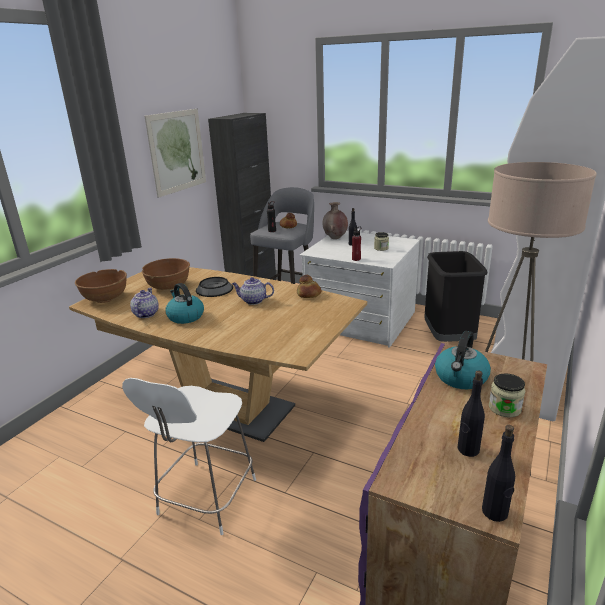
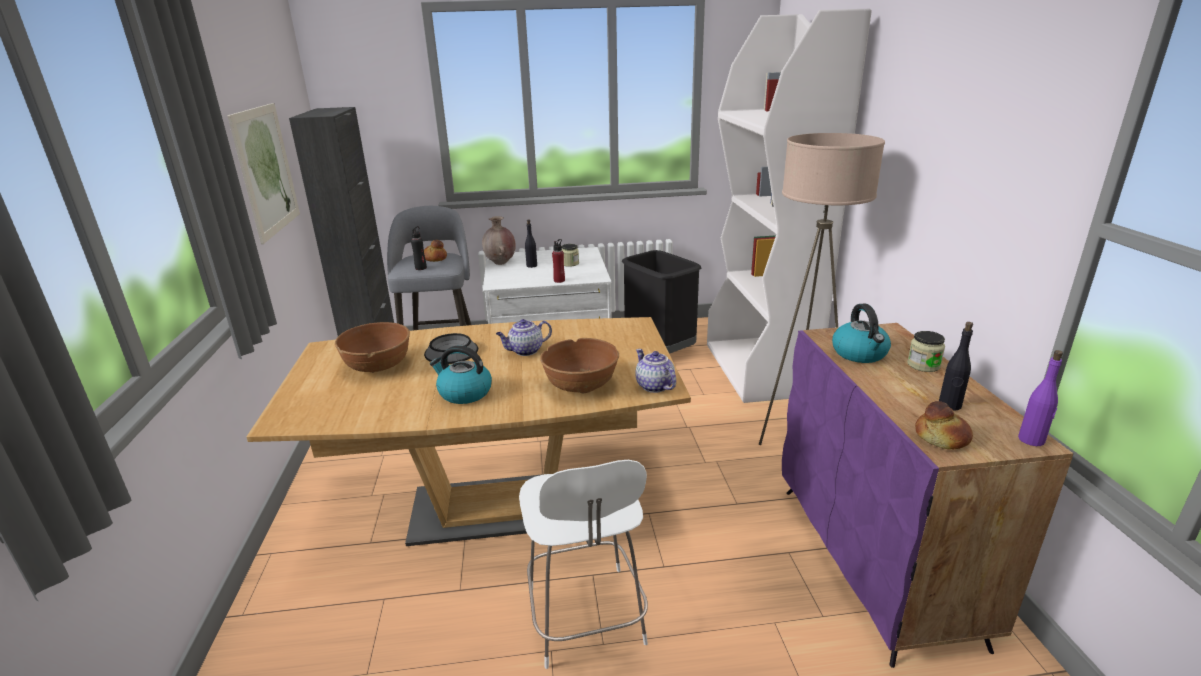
camera: 35 degrees left, 0 degrees up
(105, 298) = (297, 407): brown bowl -> brown bowl (580, 385)
(145, 314) = (400, 407): teapot -> teapot (653, 386)
(308, 294) = (580, 327): bread -> bread (941, 438)
(495, 512) = (1031, 440): black bottle -> purple bottle

